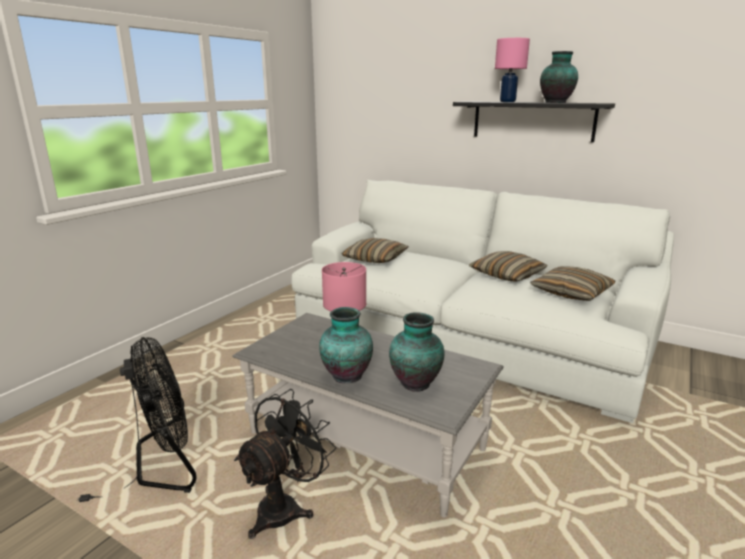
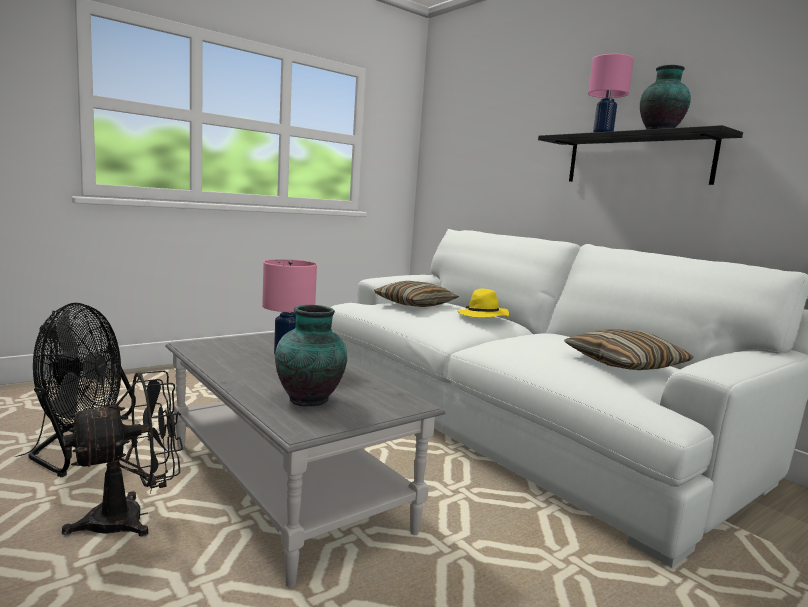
camera: 20 degrees right, 10 degrees down
(345, 375) = (244, 378): vase -> none
(438, 262) = (483, 316): none -> yellow hat
(507, 275) = (558, 338): pillow -> none

